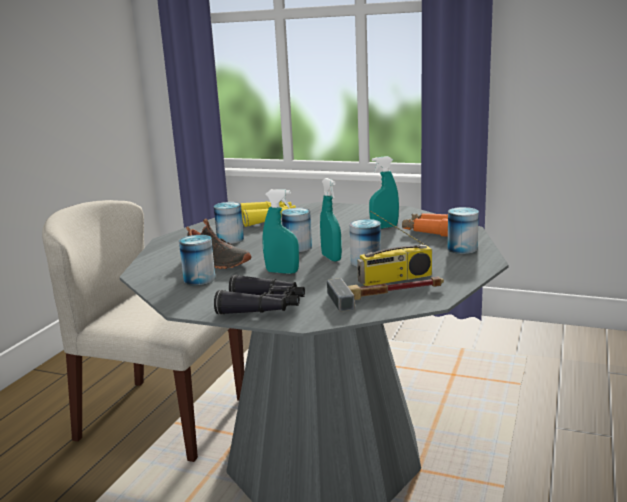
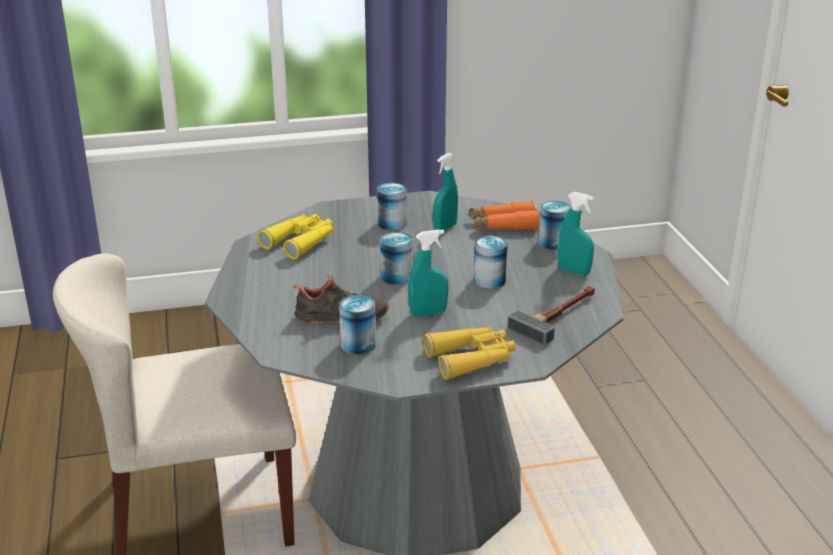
camera: 35 degrees left, 10 degrees up
(230, 239) = (305, 282): can -> can (392, 224)
(263, 307) = (471, 359): black binoculars -> yellow binoculars
(331, 258) = (450, 283): turquoise spray bottle -> turquoise spray bottle (573, 271)
(395, 279) = (542, 295): radio -> none

